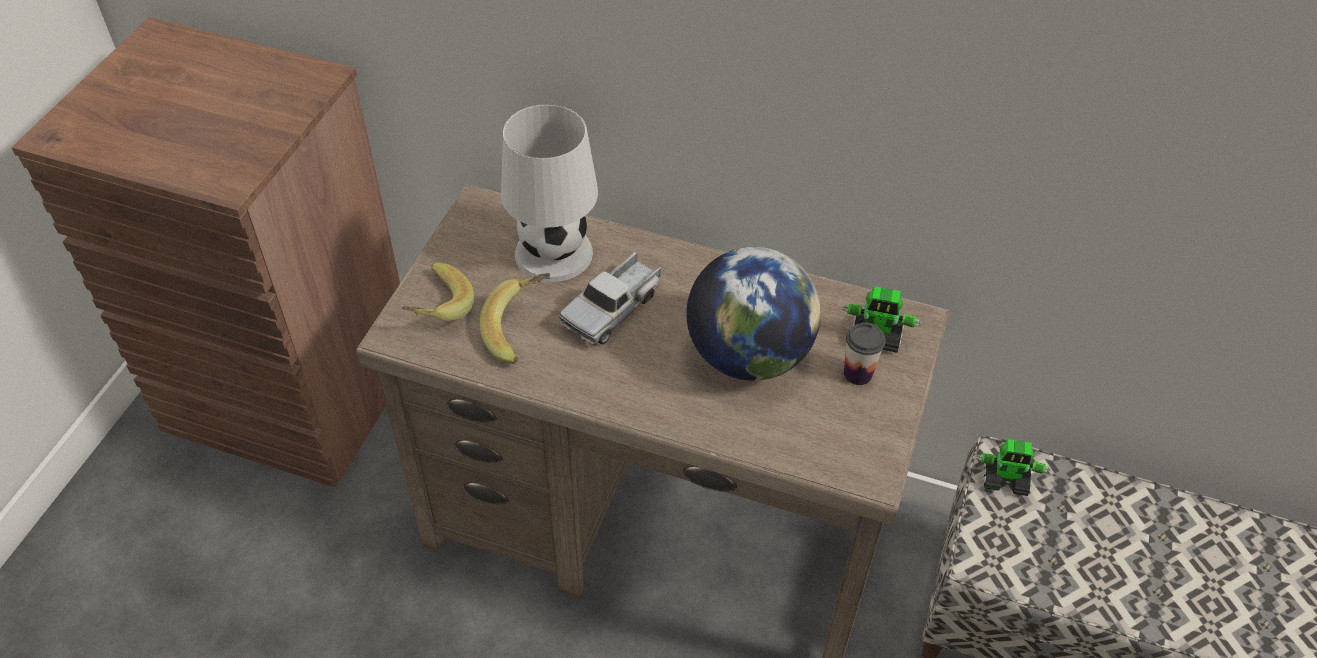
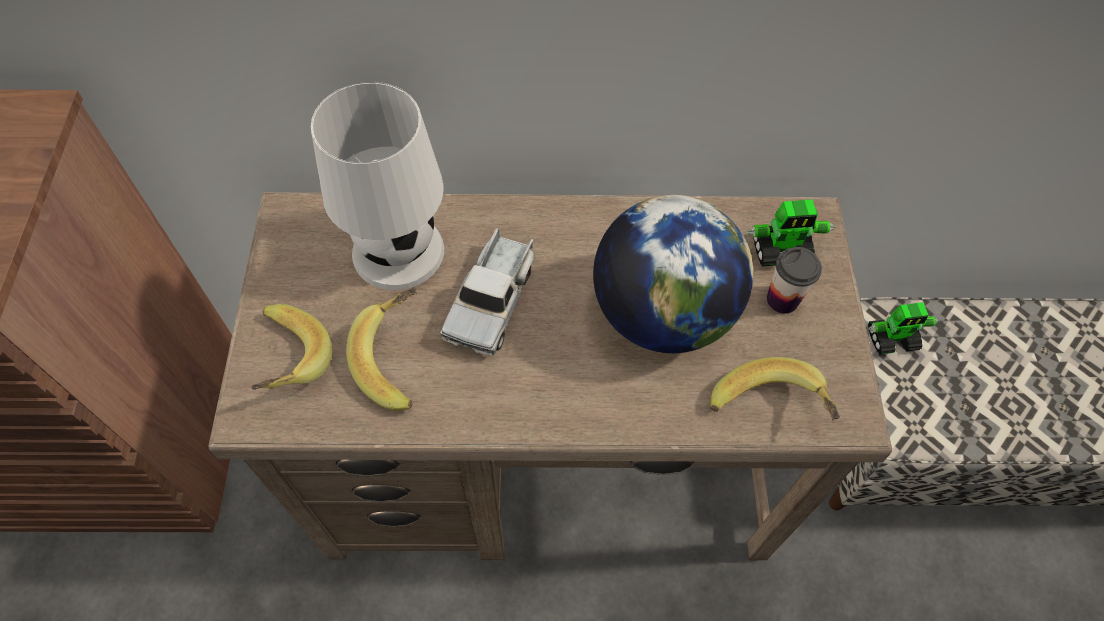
camera: 20 degrees left, 10 degrees up
(805, 451) = (769, 411): none -> banana

